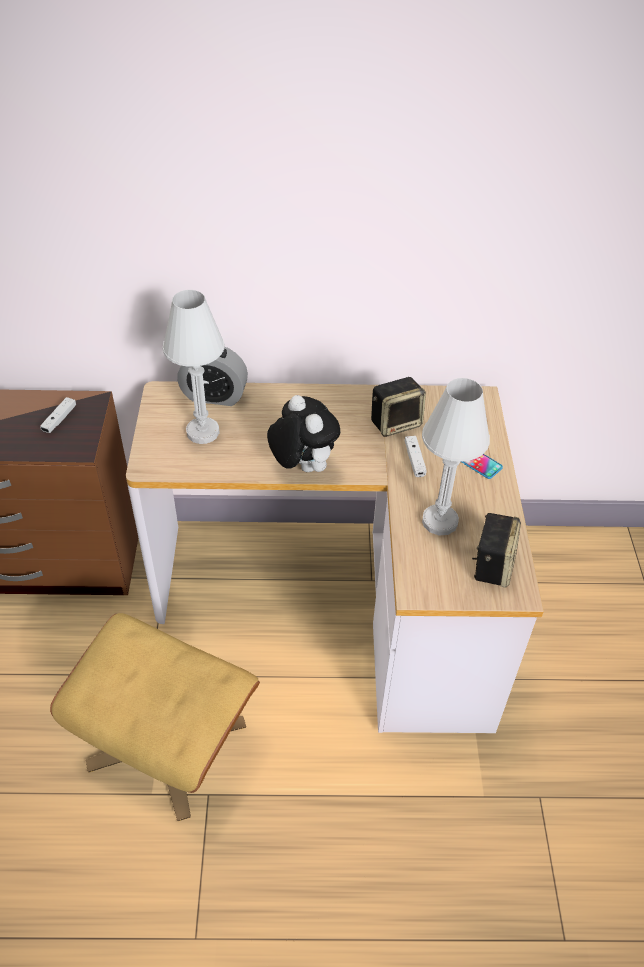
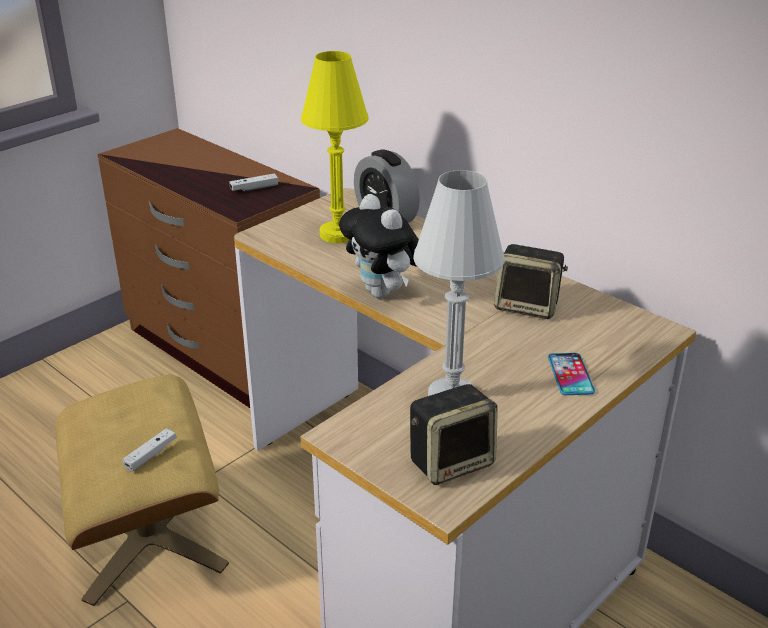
camera: 45 degrees right, 15 degrees down
(202, 432) = (338, 234): white table lamp -> yellow table lamp
(302, 466) = (384, 293): plush toy -> plush toy turned 135 degrees clockwise
(414, 460) = (502, 341): white game controller -> white game controller (151, 455)

